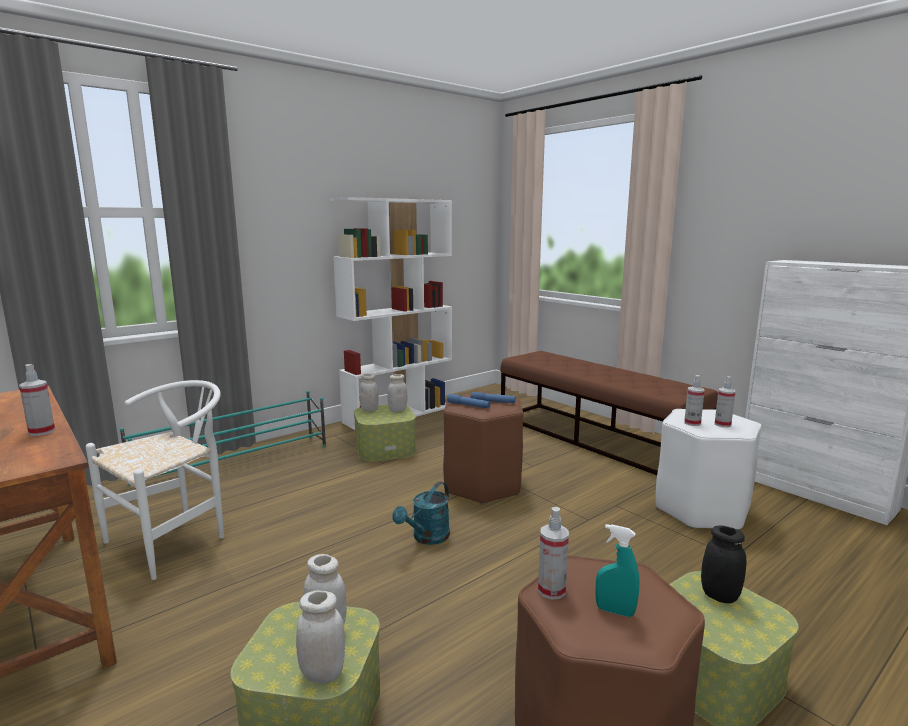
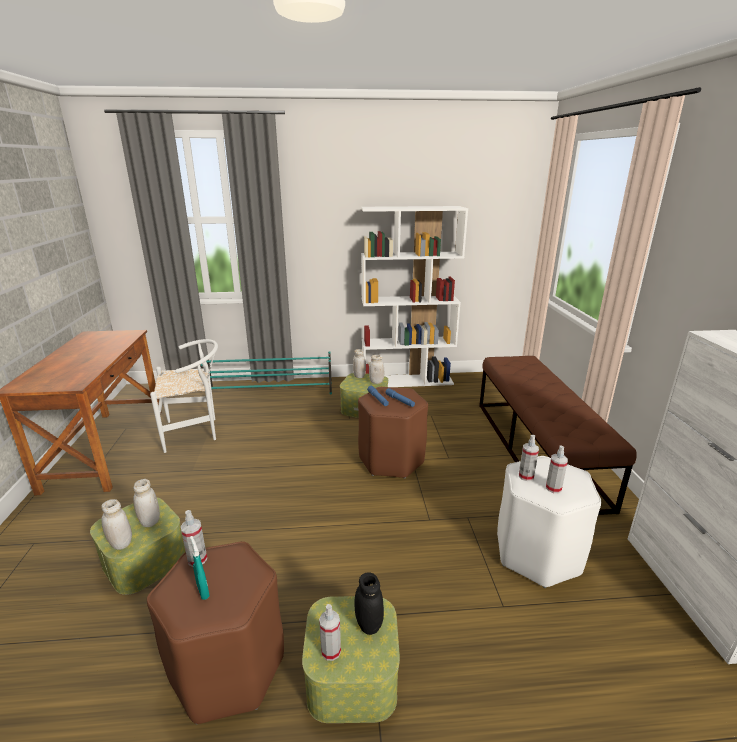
camera: 35 degrees right, 10 degrees up
(42, 432) = (97, 364): spray bottle -> spray bottle (331, 651)
(427, 538) = (309, 486): turquoise watering can -> none

